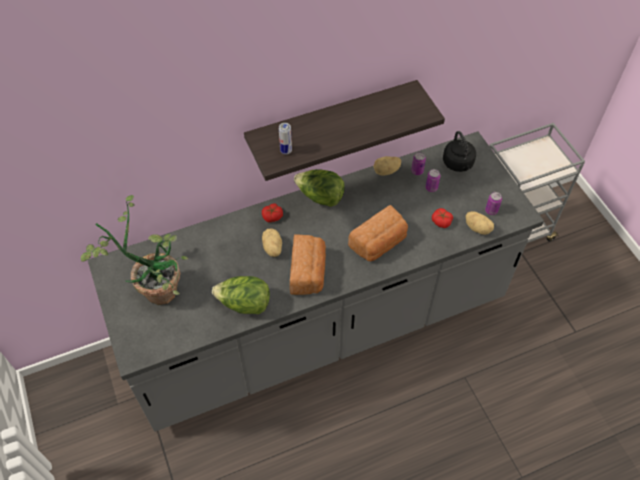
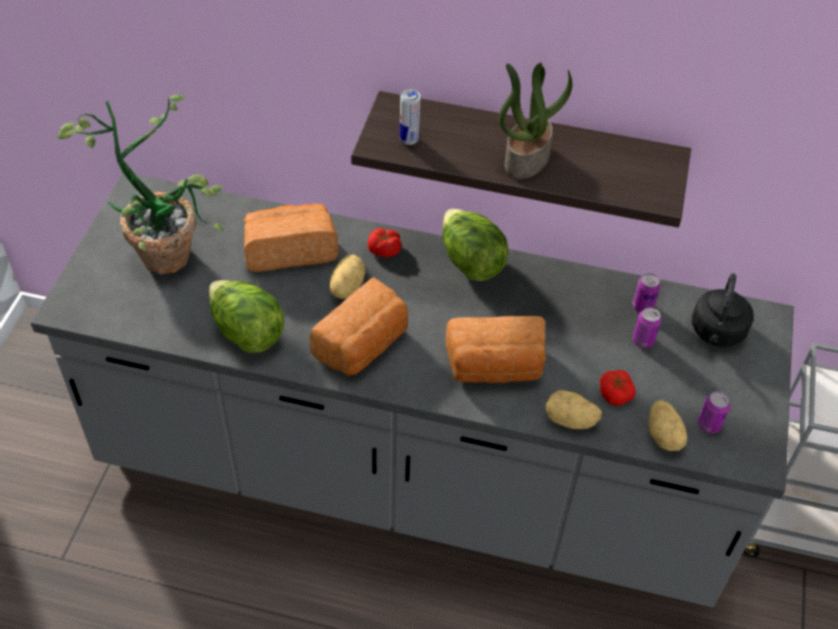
camera: 35 degrees right, 5 degrees down
(224, 246) = (290, 250): none -> bread
(350, 128) = (526, 158): none -> potted plant
(386, 171) = (596, 282): potato -> potato (570, 421)

